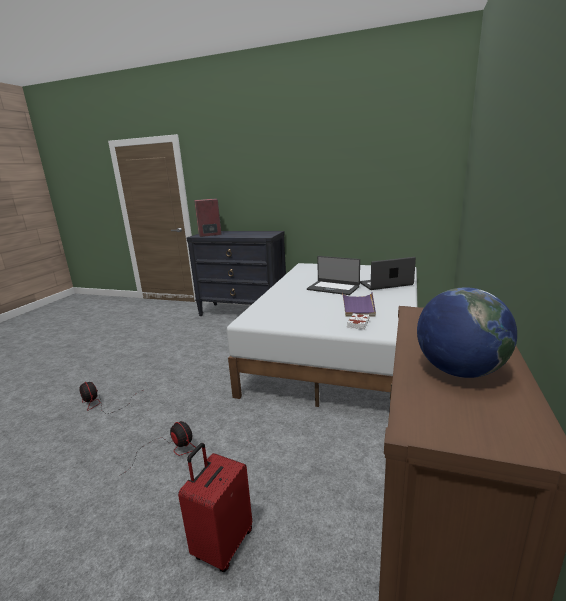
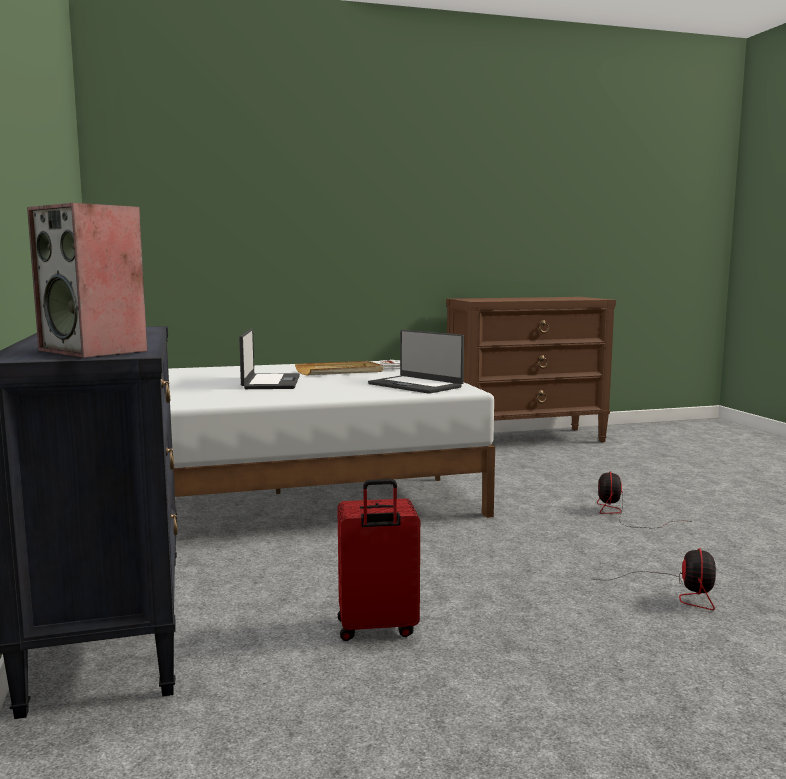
camera: 125 degrees left, 10 degrees down
(222, 544) = (636, 473): red suitcase -> red suitcase (377, 628)
(358, 306) = (340, 371): purple tray -> beige tray
(386, 284) = (228, 371): laptop -> laptop (416, 385)
(459, 371) = (543, 298): globe -> none

